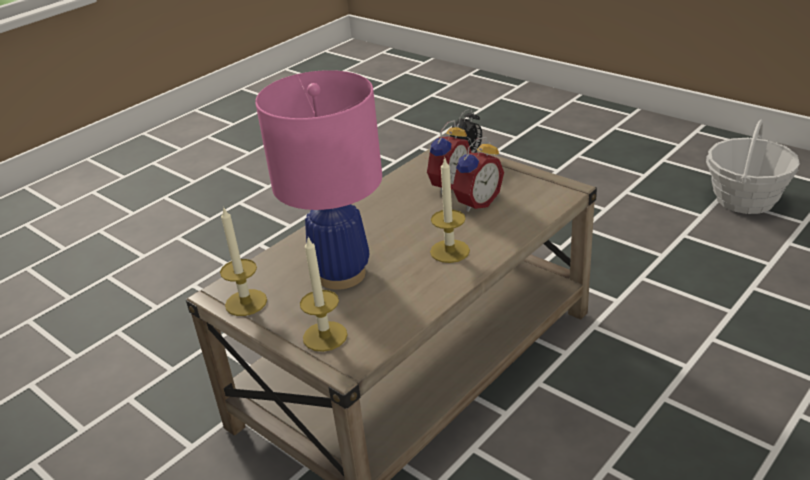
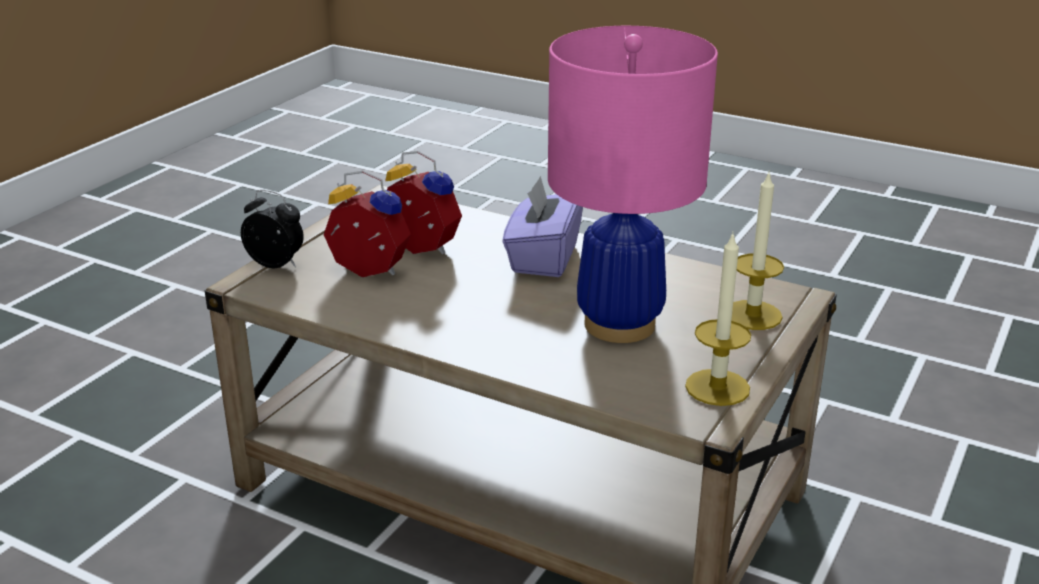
camera: 105 degrees left, 5 degrees down
(449, 251) = (543, 258): candle -> purple tissue box
(745, 199) = (146, 257): basket -> none

